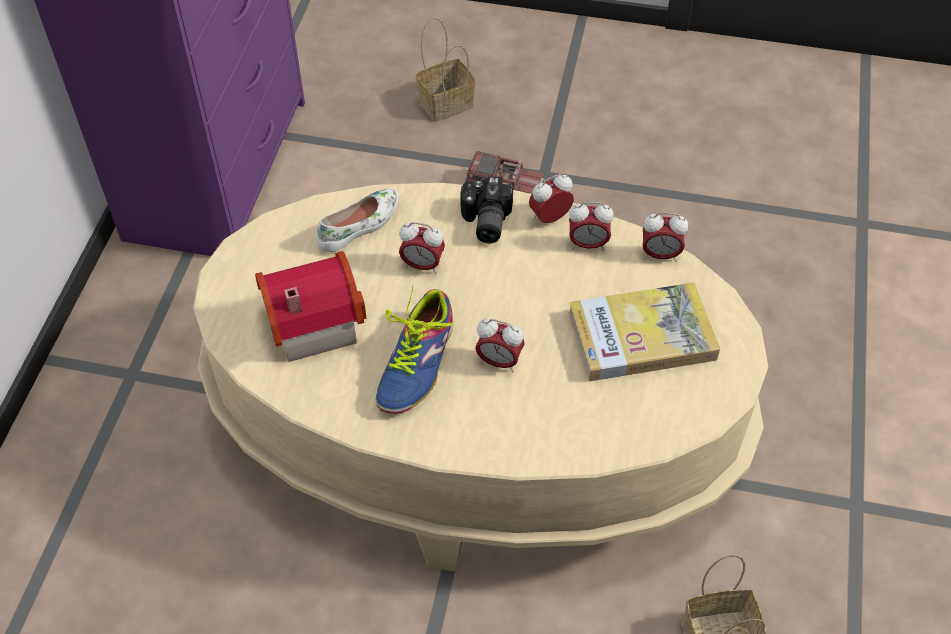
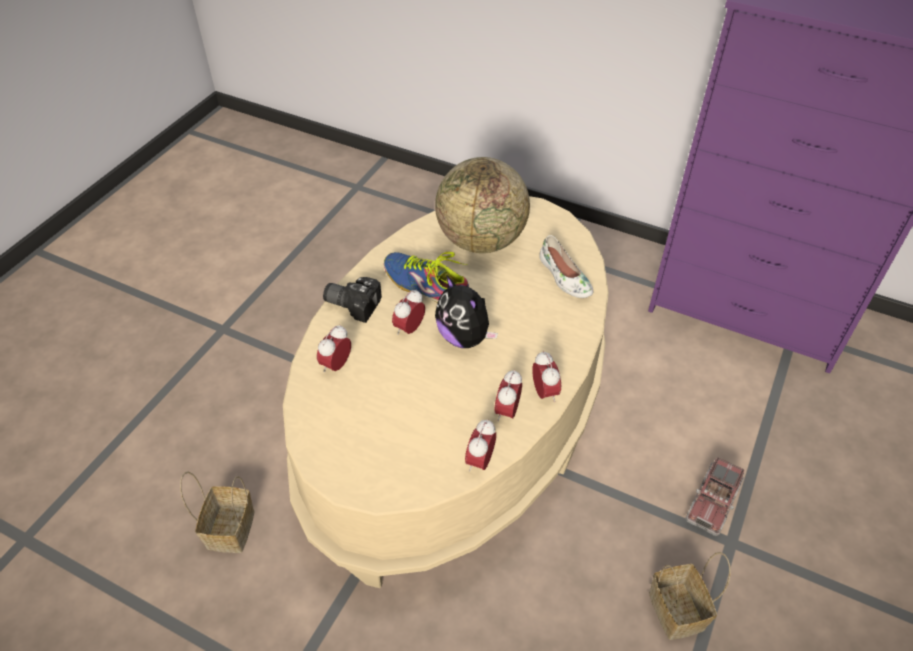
camera: 105 degrees right, 5 degrees down
(309, 321) = (481, 240): toy house -> globe
(422, 265) = (514, 304): alarm clock -> alarm clock (336, 365)
(447, 102) = (836, 482): basket -> basket (678, 612)
(484, 222) = (550, 348): camera -> camera (353, 303)
(493, 303) = (465, 337): none -> plush toy
(641, 336) = (398, 421): book -> none

